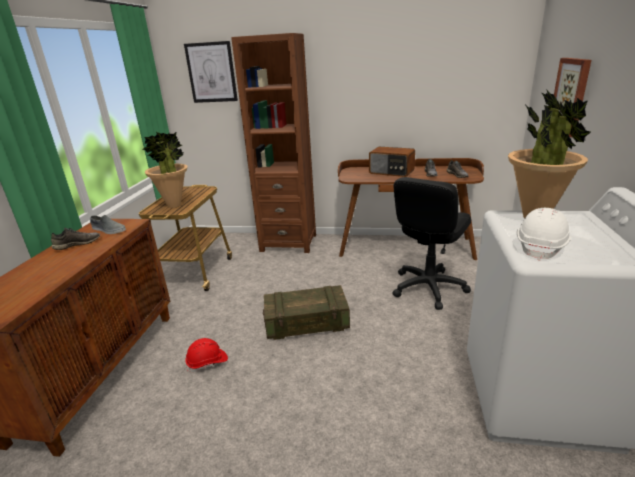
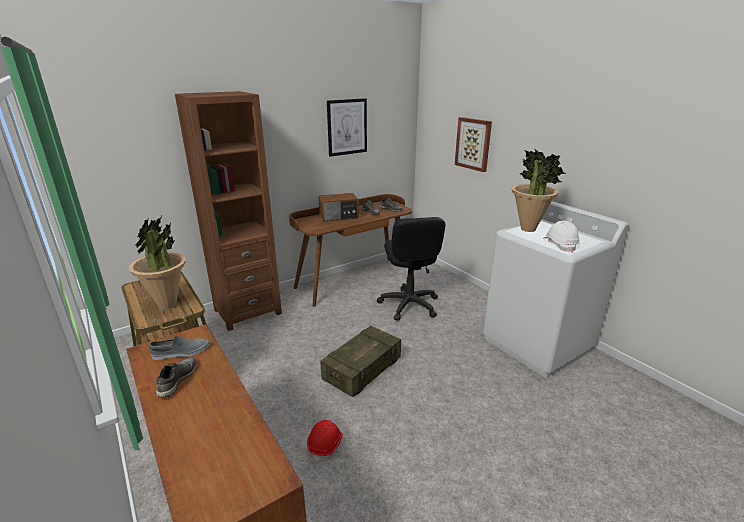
camera: 45 degrees left, 0 degrees up
(211, 72) = (124, 135): picture -> picture (347, 127)

